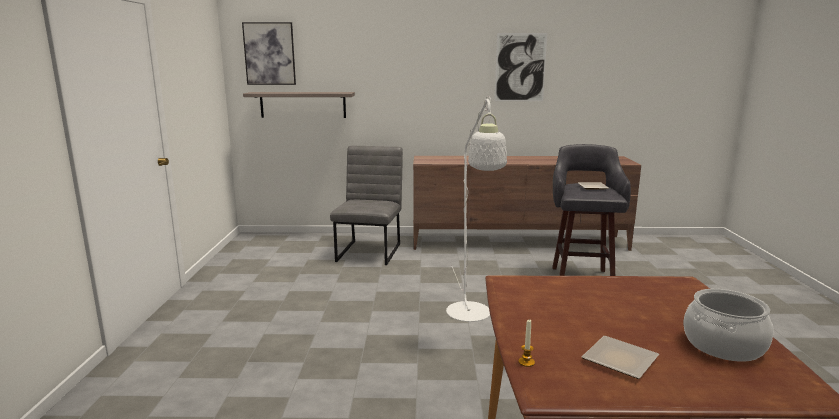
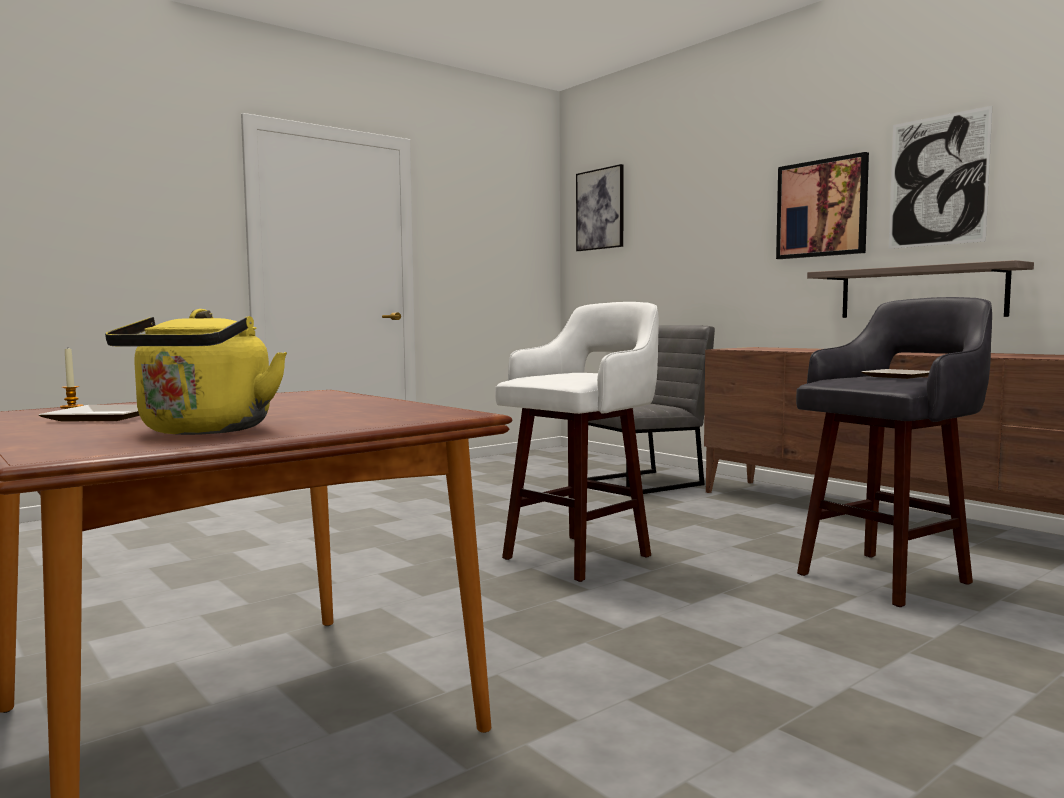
camera: 50 degrees right, 10 degrees down
(303, 104) = (629, 274): shelf -> shelf (920, 292)
(454, 74) = (822, 208): none -> picture
(471, 317) = (582, 556): white floor lamp -> white stool
(724, 345) = (203, 431): cooking pot -> yellow kettle

